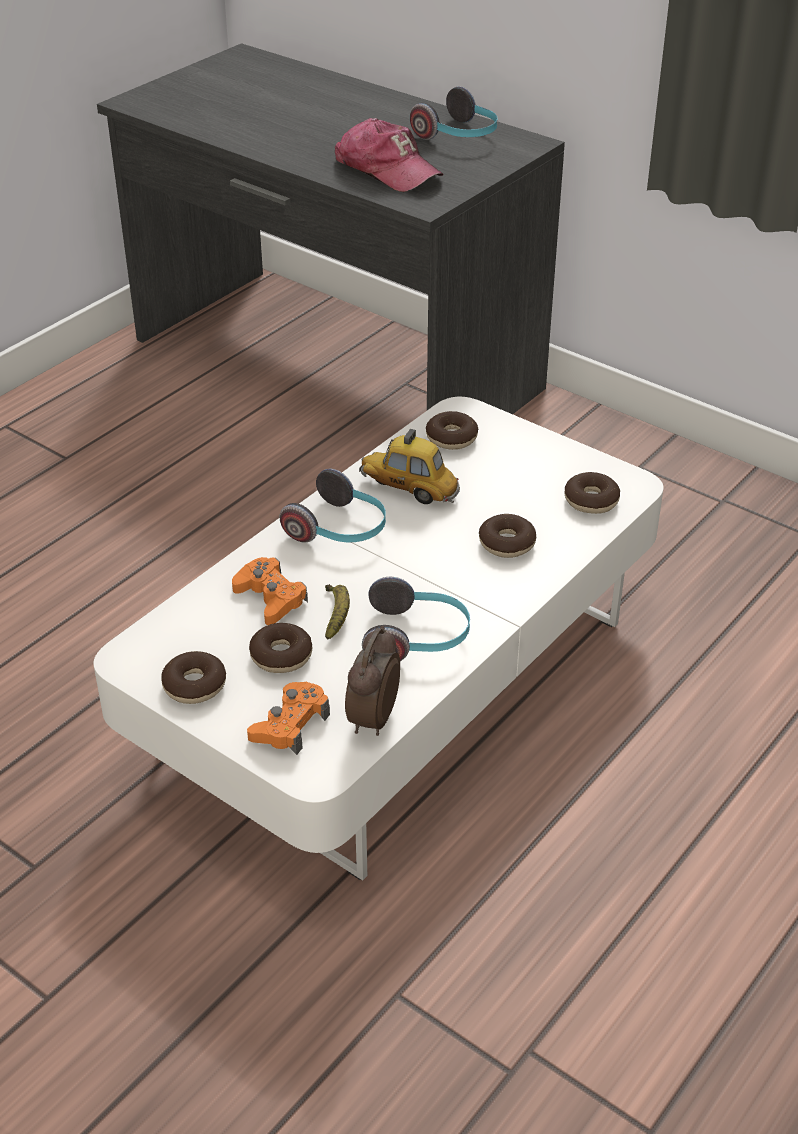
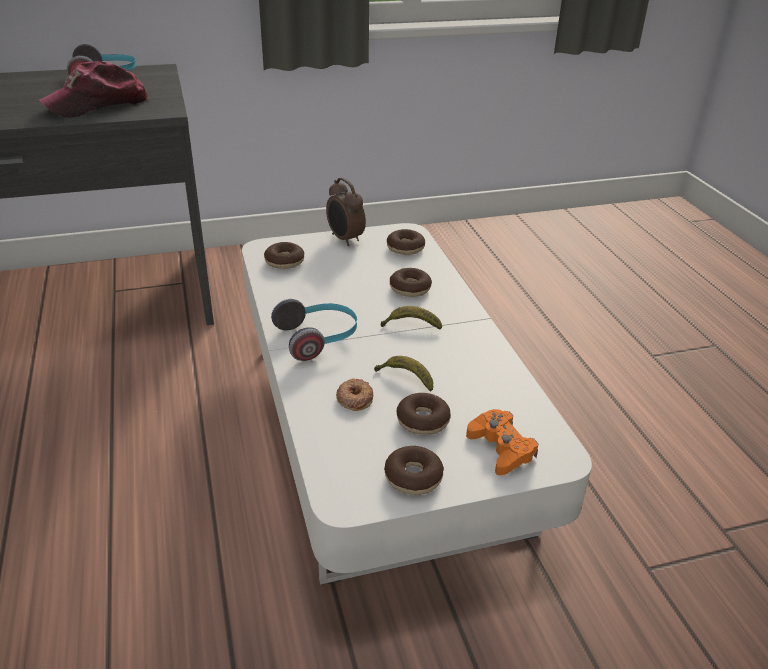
camera: 55 degrees left, 5 degrees down
(270, 598) = (354, 398): orange game controller -> donut
(372, 719) = (526, 409): alarm clock -> alarm clock (345, 239)
(387, 170) = (97, 105): cap -> cap turned 150 degrees clockwise
(409, 489) = (313, 297): toy car -> none
(417, 638) = (464, 357): headphones -> none
(434, 577) = (411, 325): none -> banana

